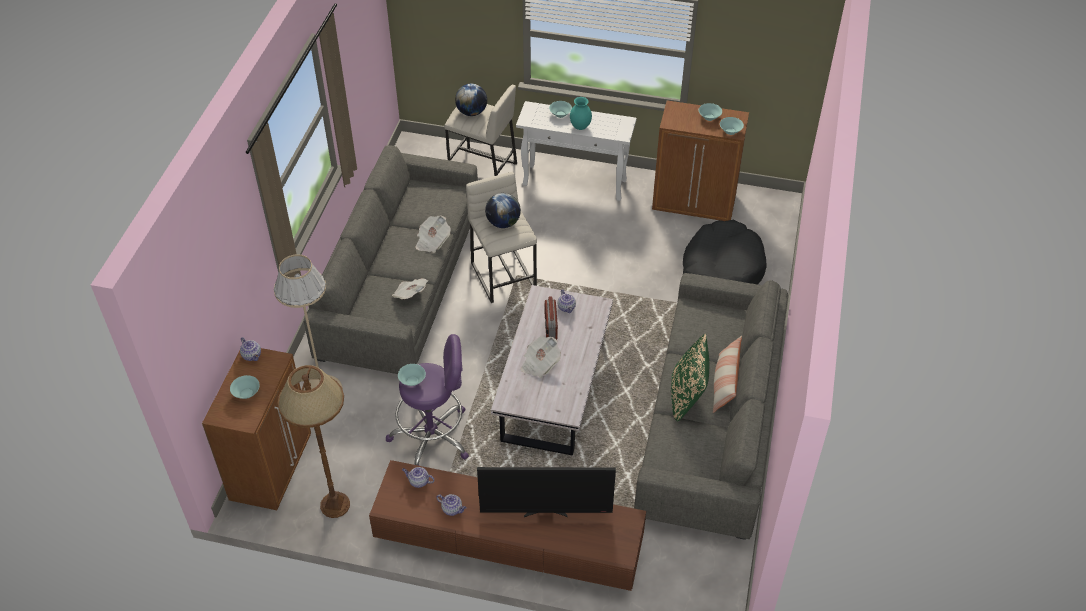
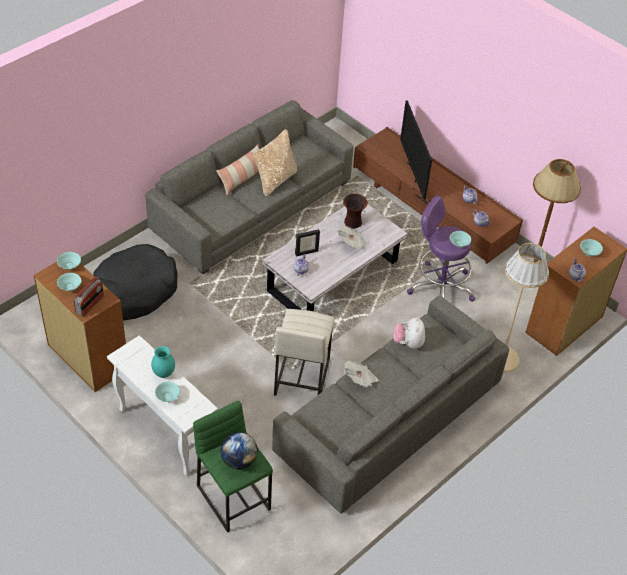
camera: 150 degrees left, 0 degrees up
(410, 294) = (408, 343): newspaper -> plush toy
(483, 169) = (233, 497): beige stool -> green stool
(503, 223) = (305, 328): globe -> none
(546, 513) = (413, 172): television -> television turned 135 degrees counterclockwise
(550, 327) = (324, 263): radio -> radio (90, 305)
(558, 389) = (353, 222): none -> vase
(577, 329) = (306, 252): none -> picture frame
(686, 398) = (276, 181): green pillow -> beige pillow

